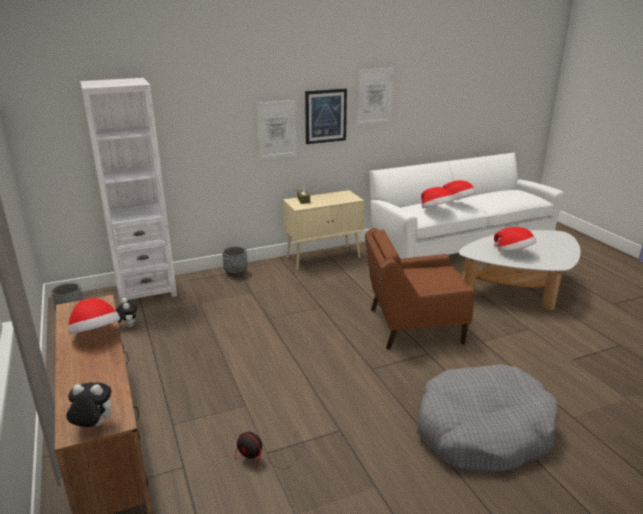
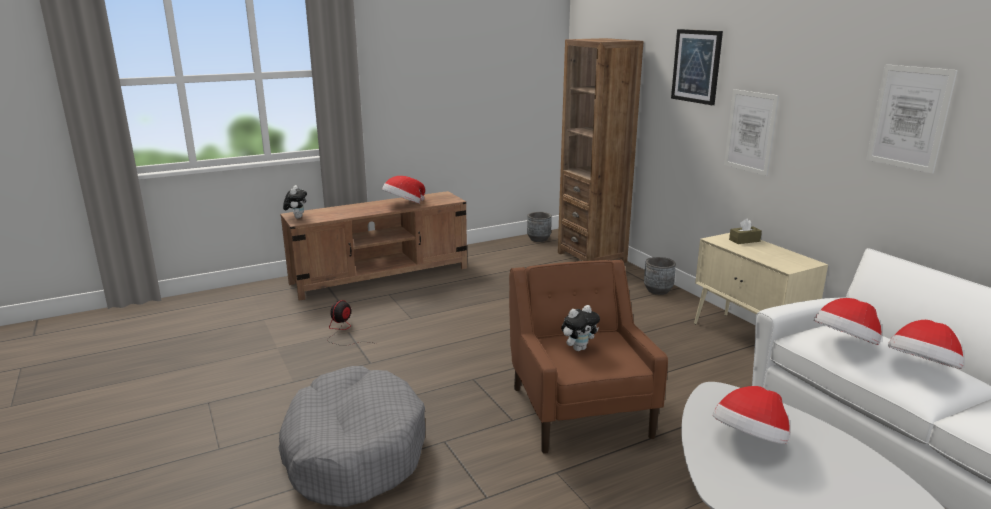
camera: 85 degrees right, 5 degrees down
(128, 325) = (526, 260): plush toy -> plush toy (579, 348)
(146, 291) = (592, 257): white bookcase -> brown bookcase
(325, 116) = (817, 131): picture -> picture (696, 66)

